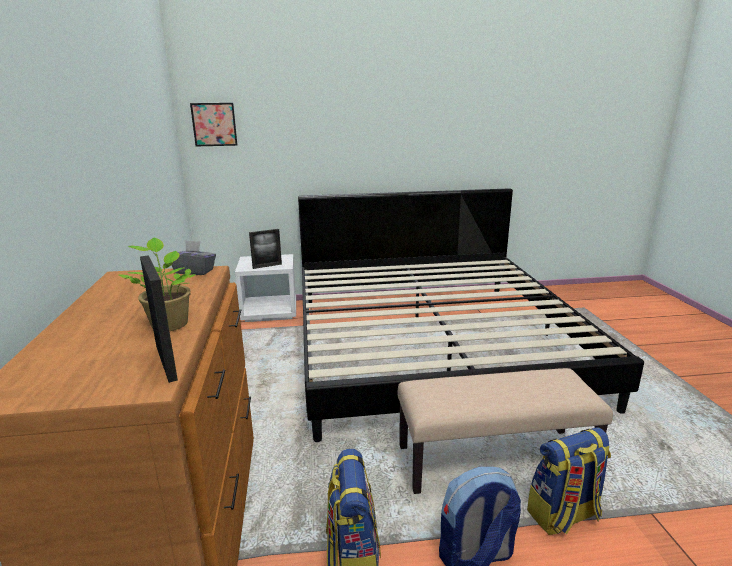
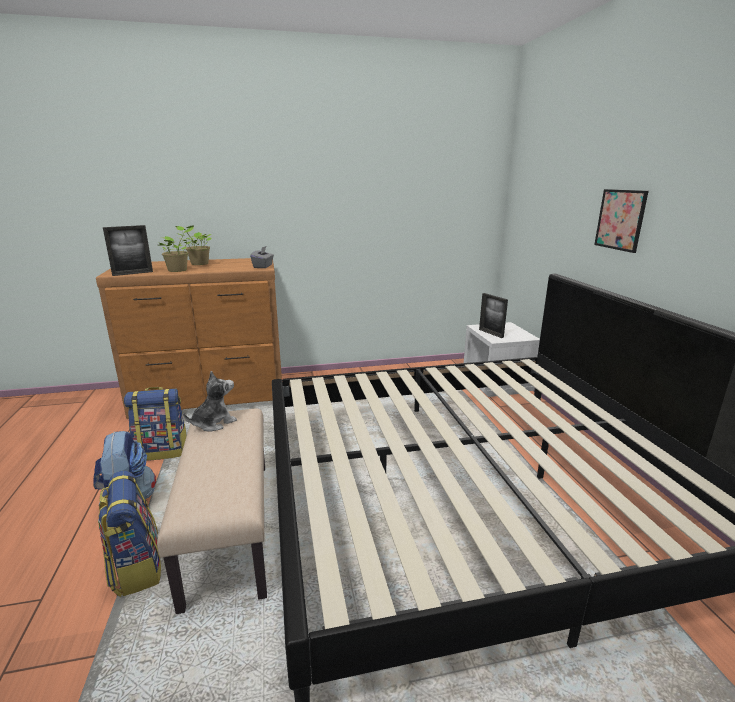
camera: 85 degrees right, 0 degrees up
(114, 316) = (198, 264): none -> potted plant
(214, 124) = (524, 183): picture -> picture (620, 219)
(446, 399) = (213, 423): none -> plush toy

